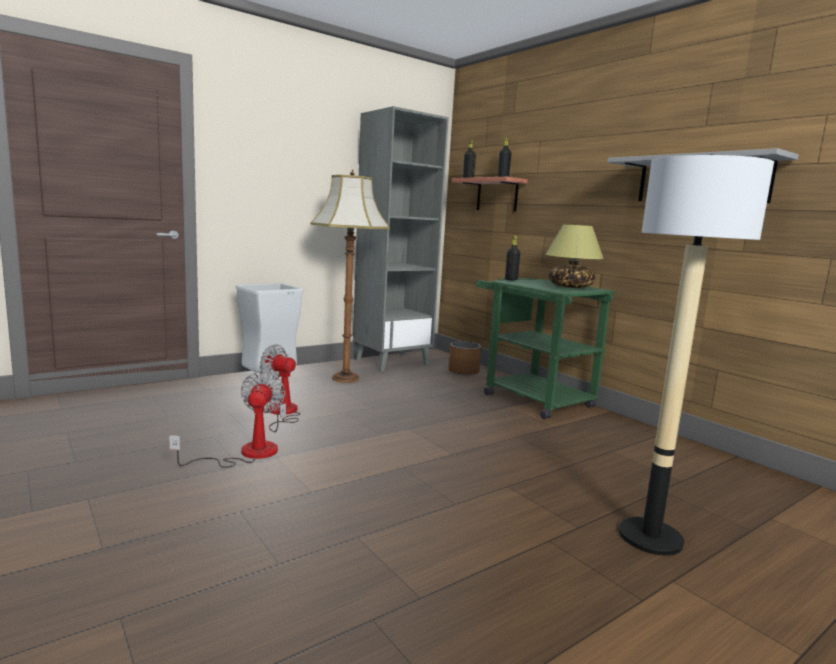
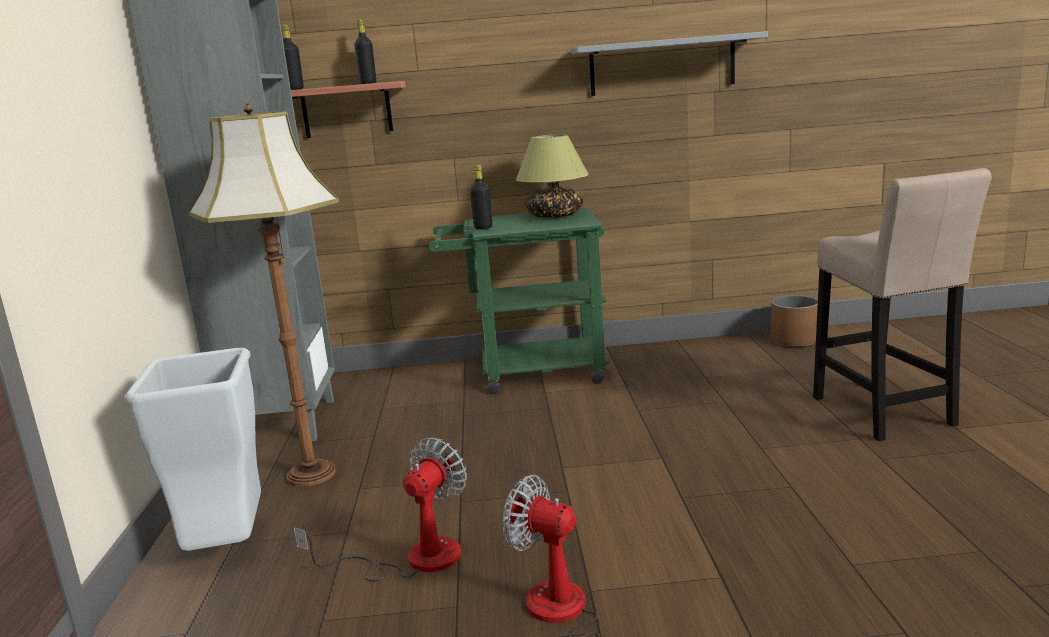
camera: 55 degrees left, 5 degrees up
(282, 413) = (413, 559): fan -> fan turned 150 degrees clockwise
(463, 372) = (393, 385): brown planter -> brown planter (794, 341)
(650, 537) = (885, 414): floor lamp -> beige stool

